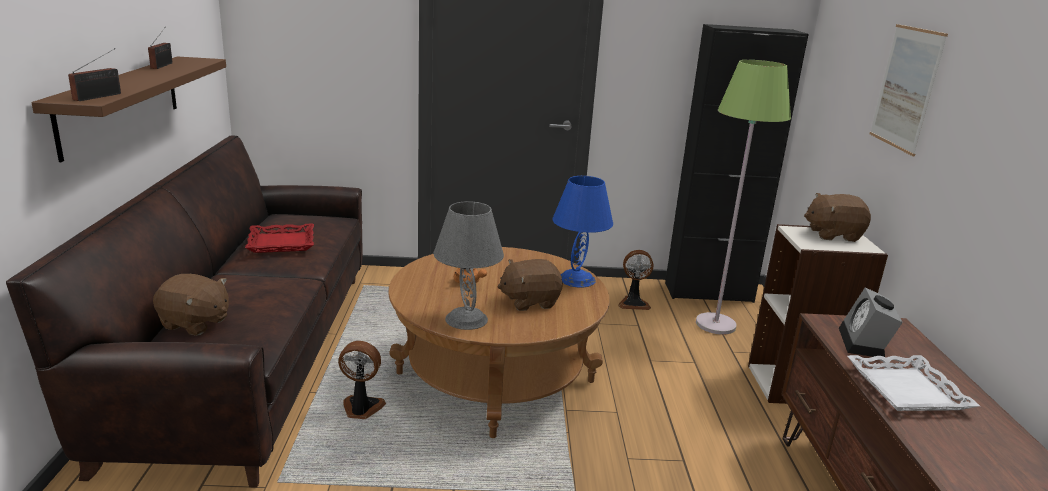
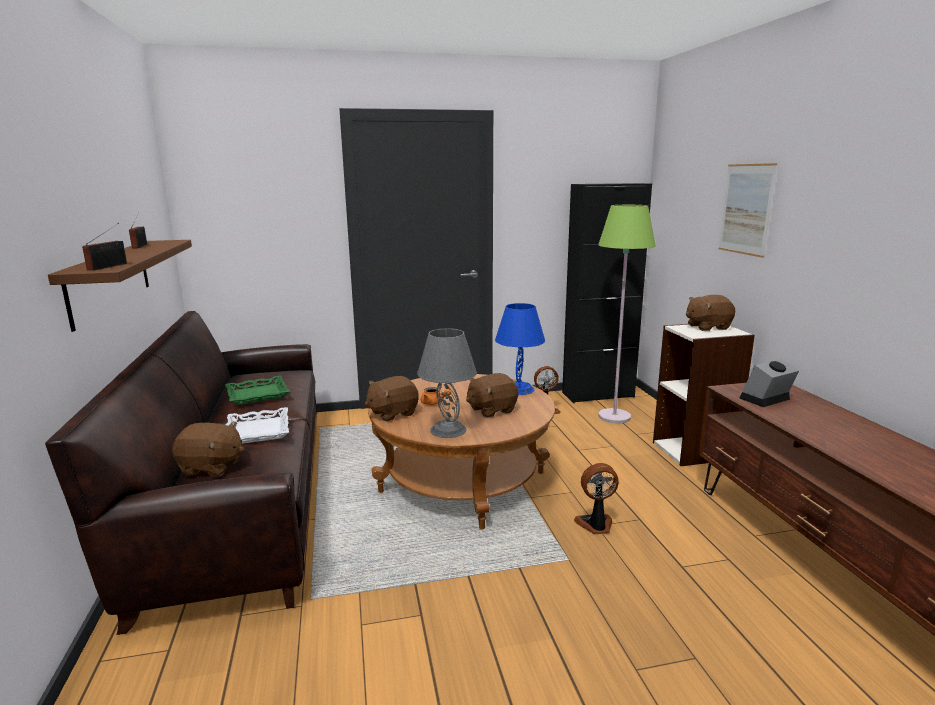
camera: 10 degrees left, 5 degrees down
(281, 243) = (257, 394): red tray -> green tray
(361, 408) = (360, 525): fan -> fan (596, 525)
(415, 288) = (392, 413): none -> brown plush toy
(864, 344) = (765, 400): alarm clock -> alarm clock turned 60 degrees clockwise
(908, 390) = (816, 425): white tray -> white tray (258, 431)

